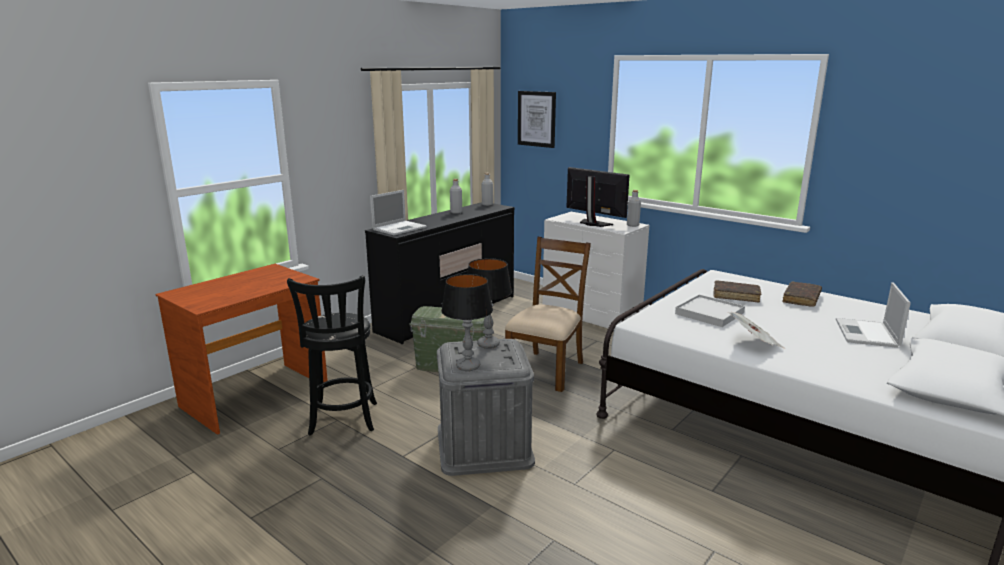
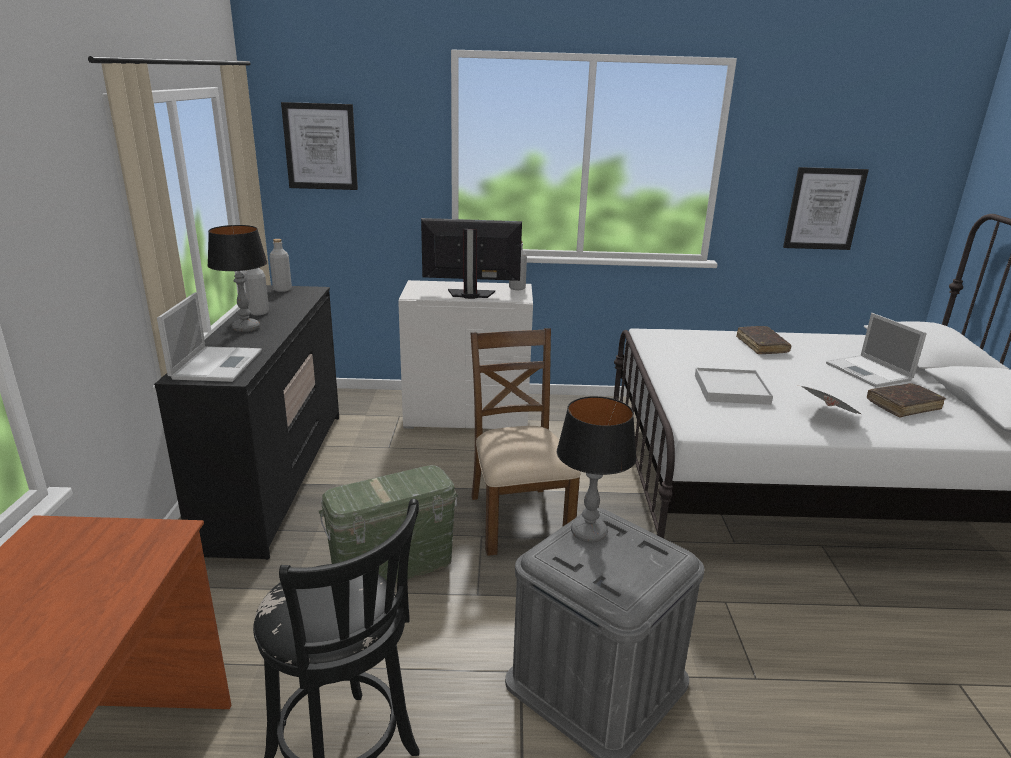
camera: 40 degrees left, 5 degrees up
(468, 366) = (629, 587): table lamp -> table lamp (246, 328)
(736, 296) = (711, 358): brown book -> brown book (903, 405)
(920, 190) = (824, 209): none -> picture

